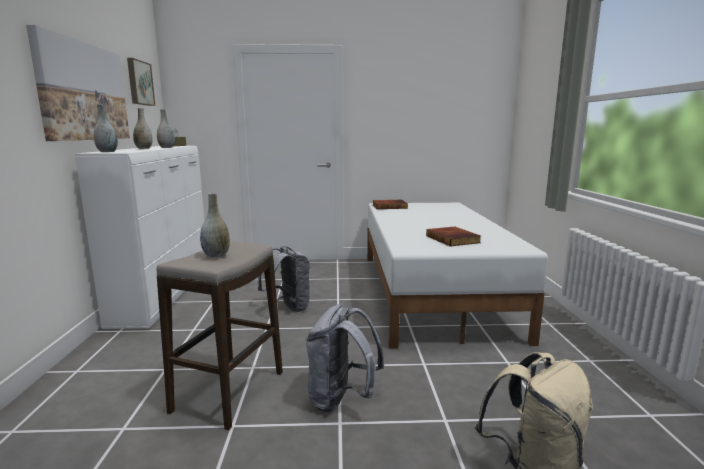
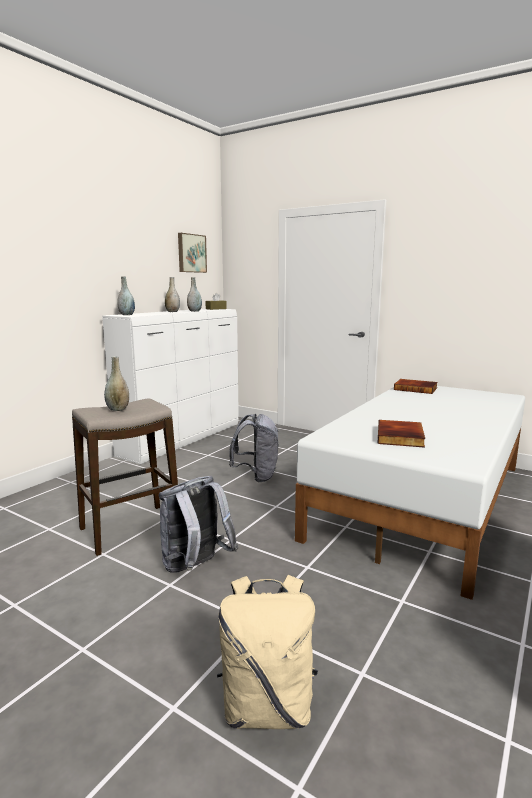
camera: 35 degrees right, 0 degrees up
(83, 92) = (121, 266): picture -> none

